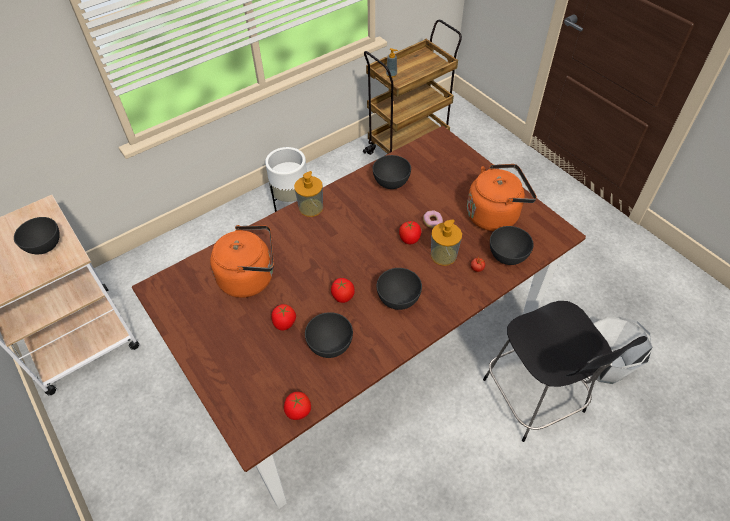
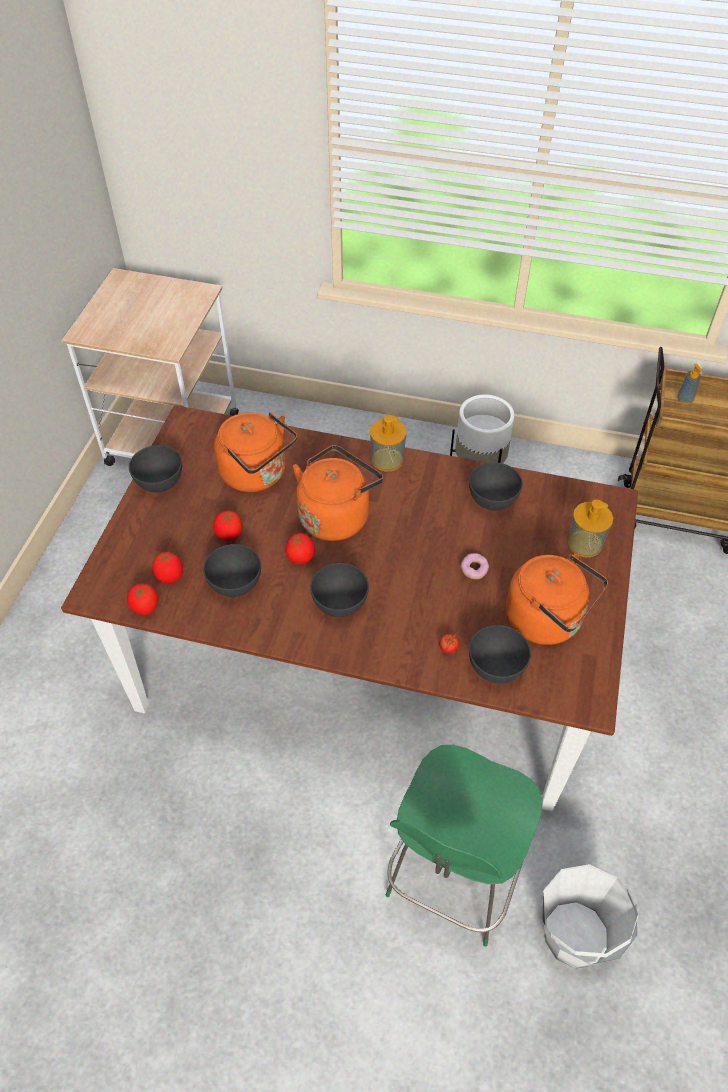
camera: 50 degrees right, 0 degrees up
(44, 246) = (165, 324): grey bowl -> grey bowl (159, 483)
(328, 258) = (336, 515): none -> orange kettle
(409, 239) = (429, 565): tomato -> tomato (170, 576)
(443, 255) = (437, 607): soap dispenser -> soap dispenser (584, 544)
(535, 398) = (453, 876): black chair -> green chair

